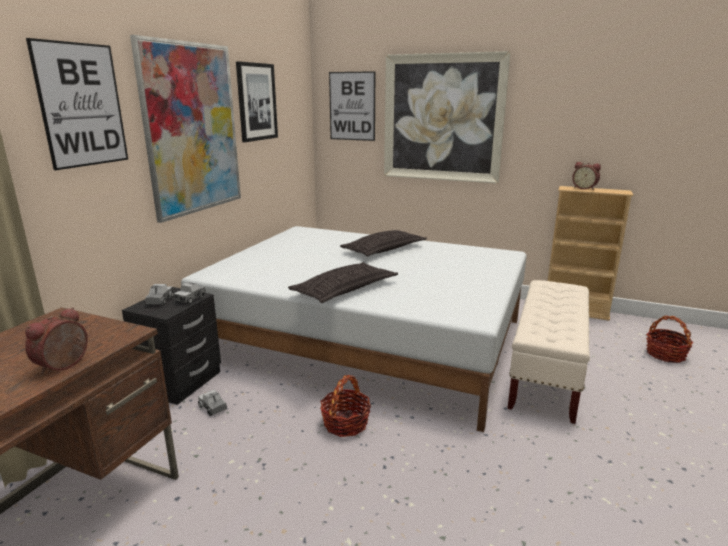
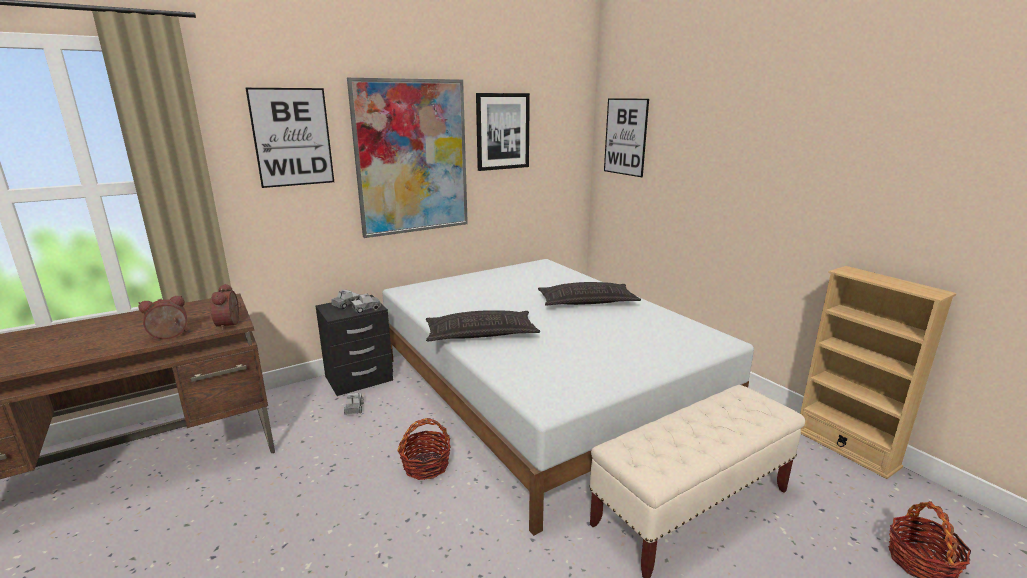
camera: 35 degrees right, 0 degrees up
(443, 118) = (711, 158): picture -> none
(584, 188) = (875, 276): alarm clock -> alarm clock (231, 324)

